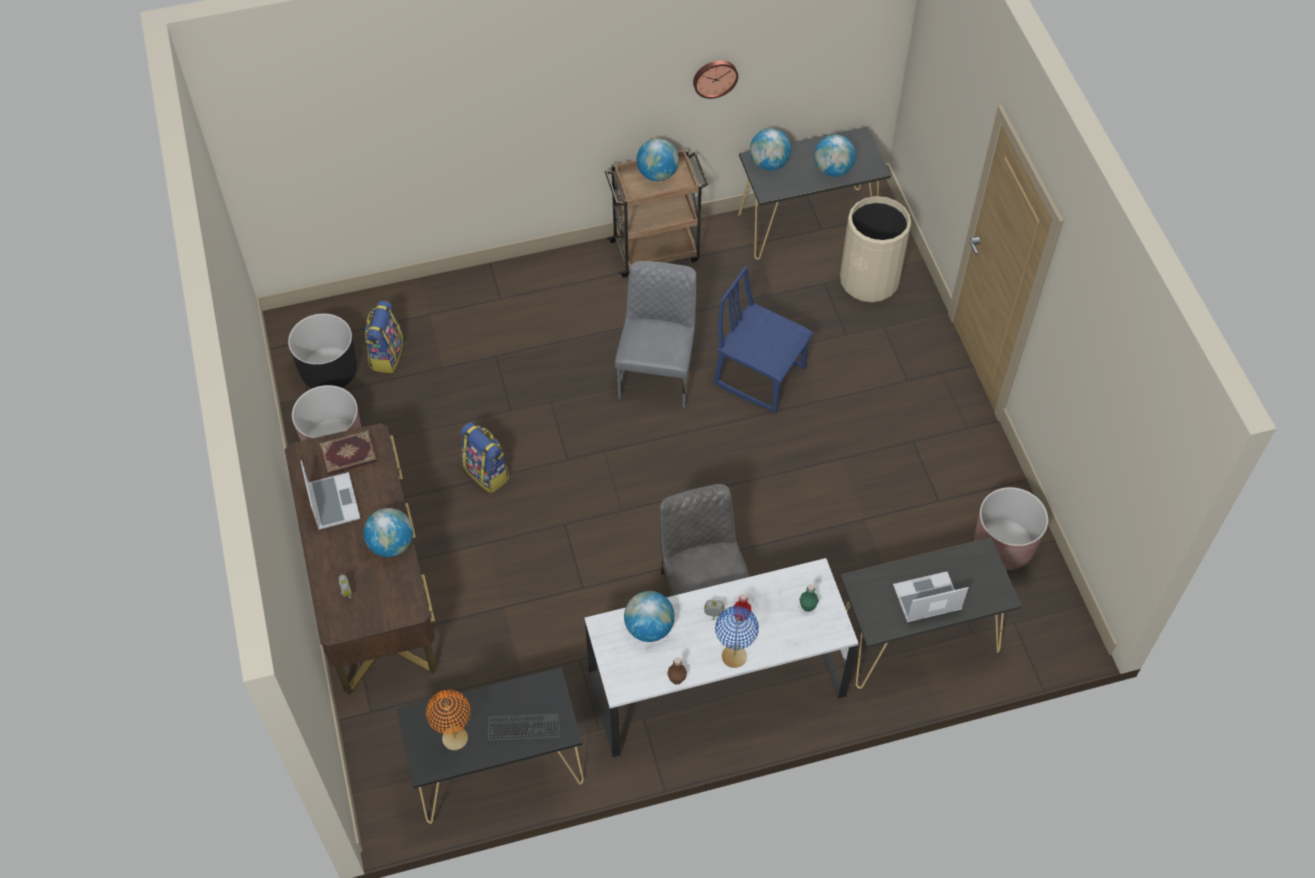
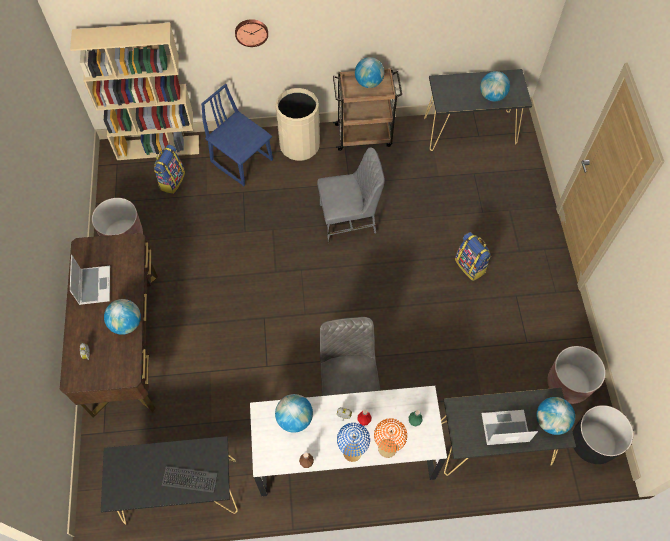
camera: 10 degrees right, 5 degrees up
(329, 372) = (132, 187): black planter -> black planter (592, 443)
(349, 455) = (113, 253): book -> none
(355, 310) = (158, 147): none -> beige bookcase
(454, 739) = (138, 479): orange table lamp -> orange table lamp (387, 448)
(487, 473) = (220, 273): backpack -> backpack (470, 266)
(658, 372) = (349, 219): grey chair -> grey chair turned 60 degrees clockwise
(714, 77) = (417, 18): wall clock -> wall clock (251, 31)
(760, 375) = (418, 232): blue chair -> blue chair (242, 160)
(769, 164) = (448, 86): globe -> globe (551, 421)
(869, 280) = (505, 176): beige trash can -> beige trash can (299, 145)

